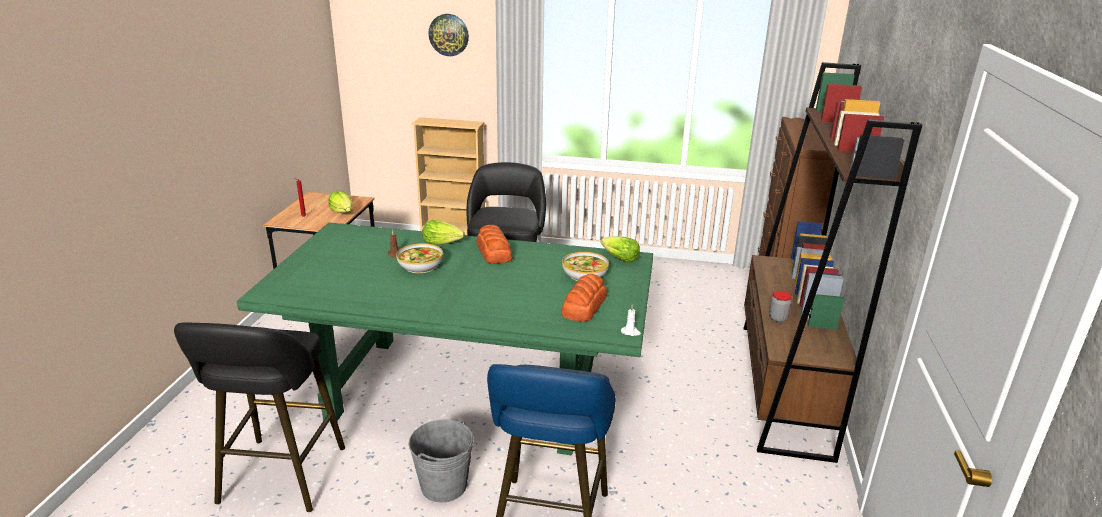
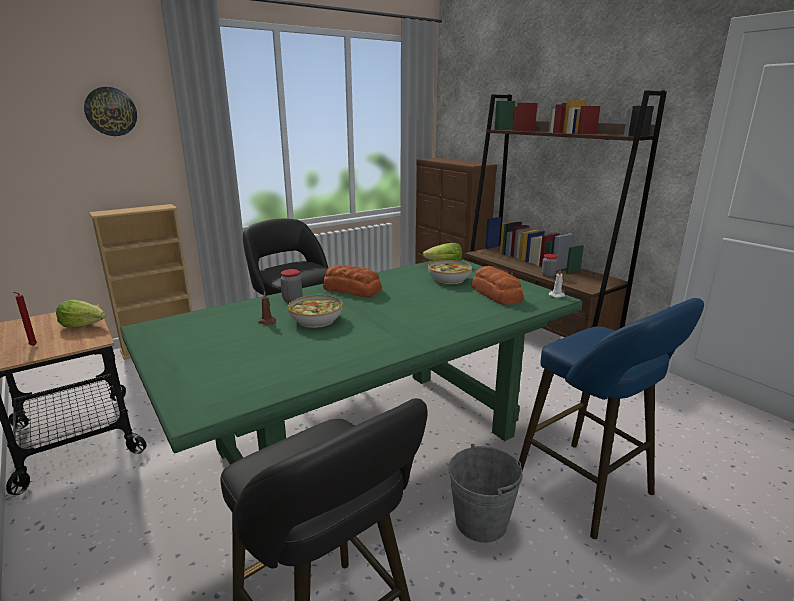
camera: 45 degrees left, 5 degrees down
(442, 243) = (292, 299): lettuce -> jar

